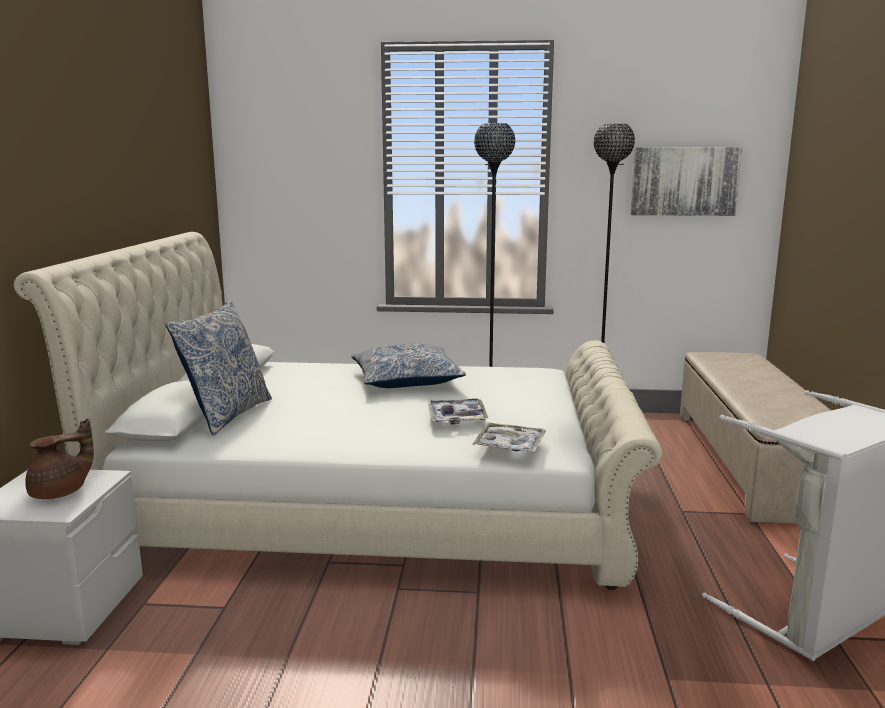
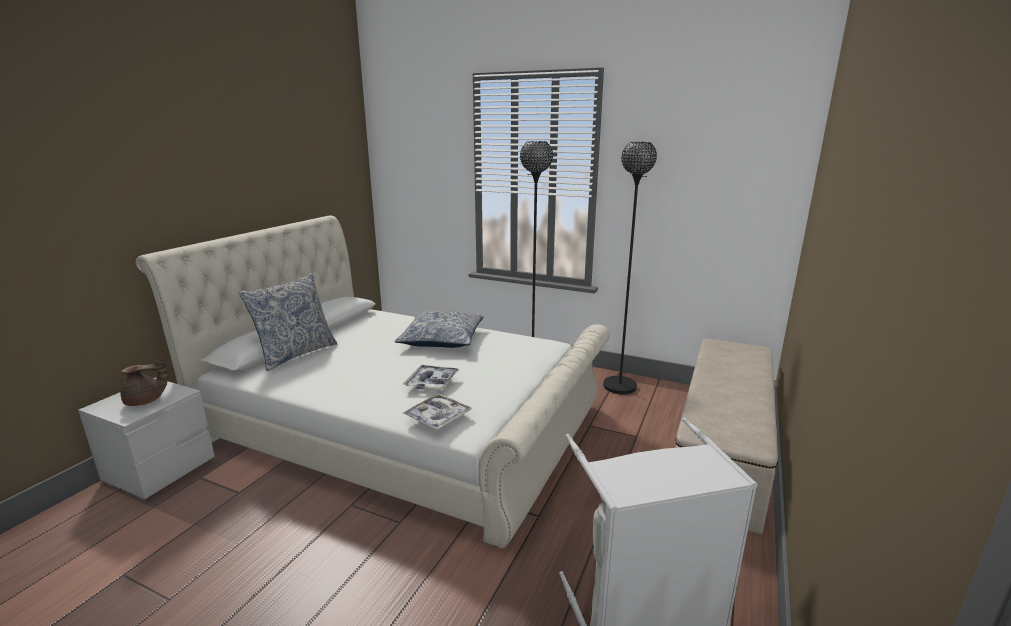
camera: 20 degrees right, 5 degrees up
(684, 181) = (712, 191): picture -> none

